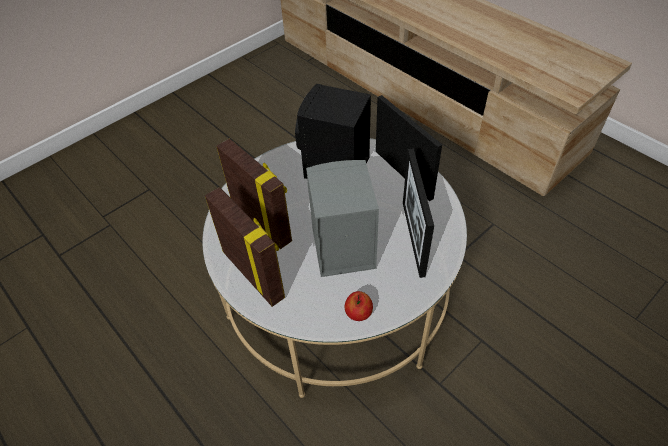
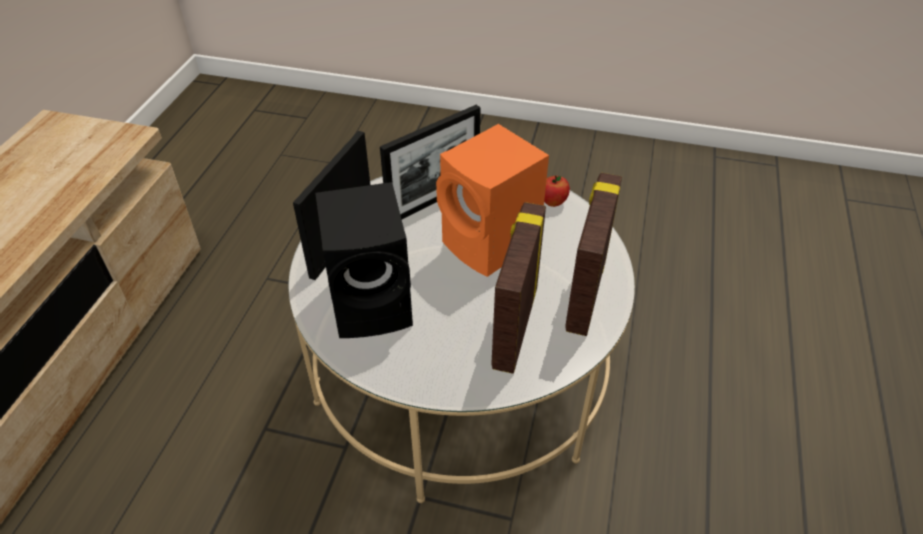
camera: 125 degrees left, 5 degrees down
(340, 248) = (492, 245): grey speaker -> orange speaker

